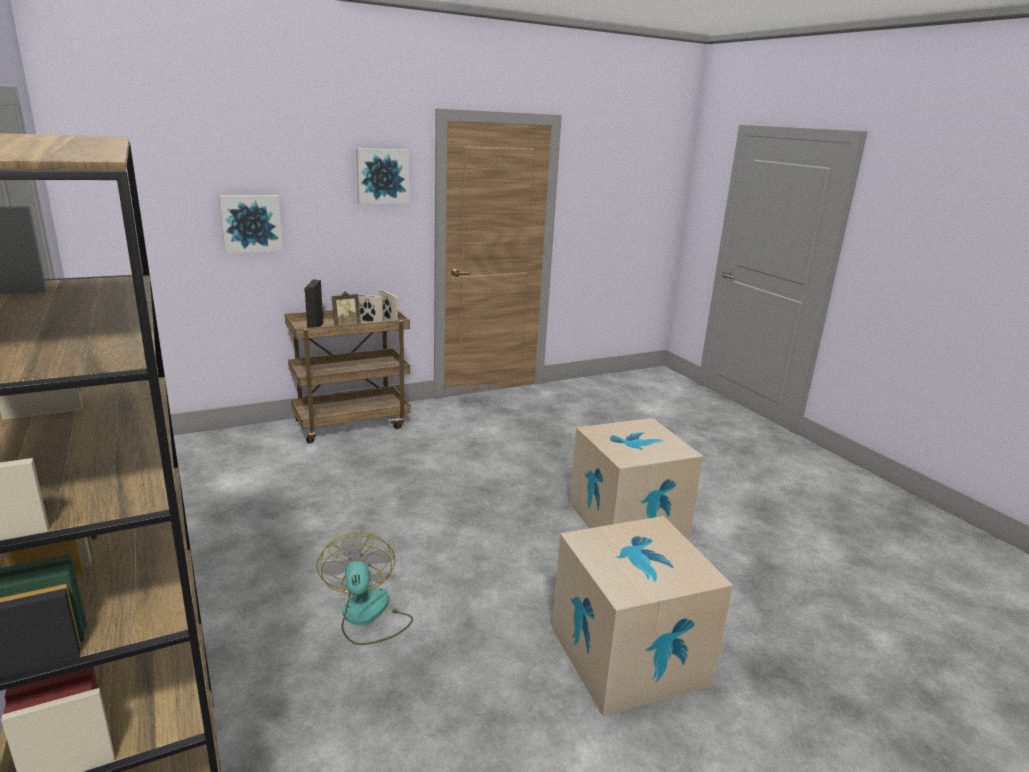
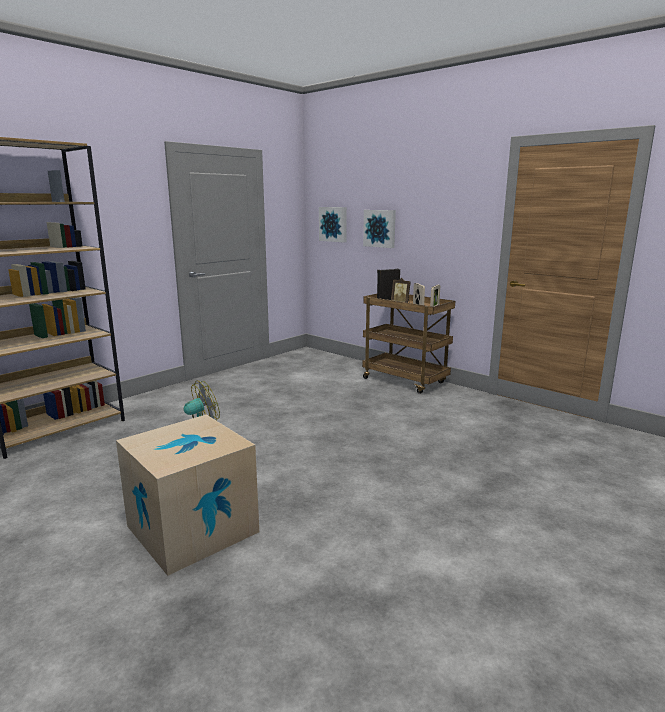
camera: 70 degrees right, 5 degrees down
(382, 176) = (462, 196): picture -> picture (333, 224)
(627, 519) = (388, 504): cardboard box -> none

